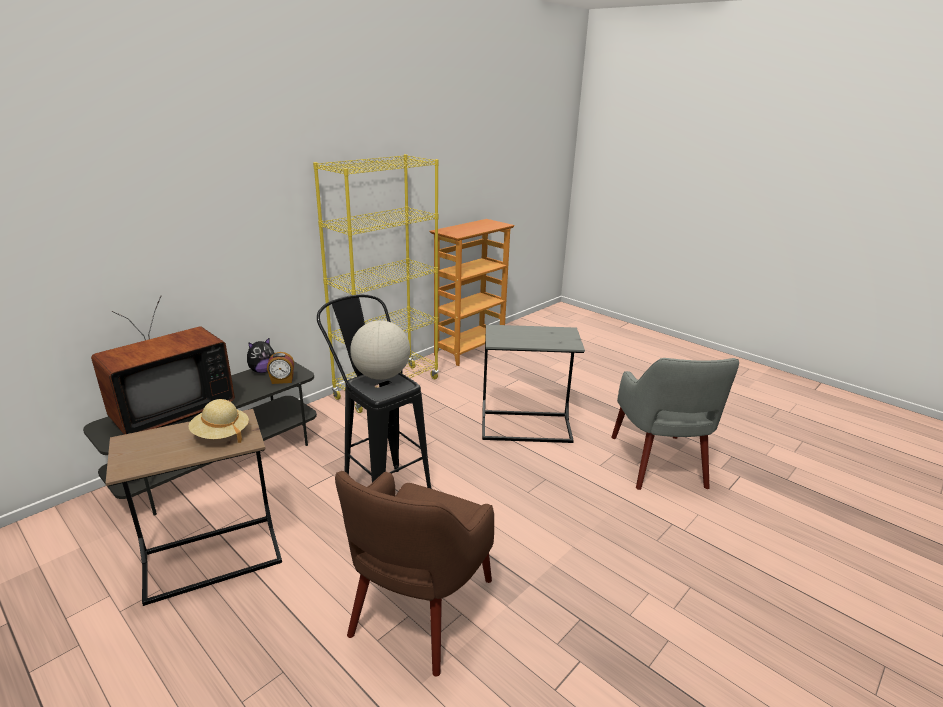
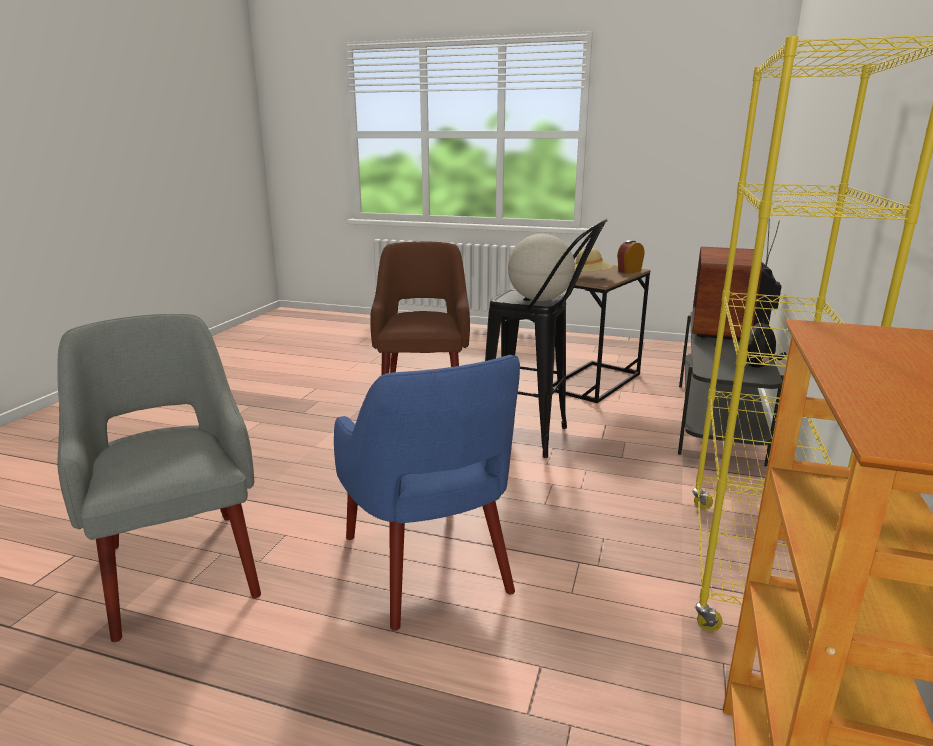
camera: 155 degrees right, 5 degrees down
(282, 380) = (712, 364): alarm clock -> alarm clock (629, 271)
(526, 427) = (427, 567): grey side table -> blue armchair

